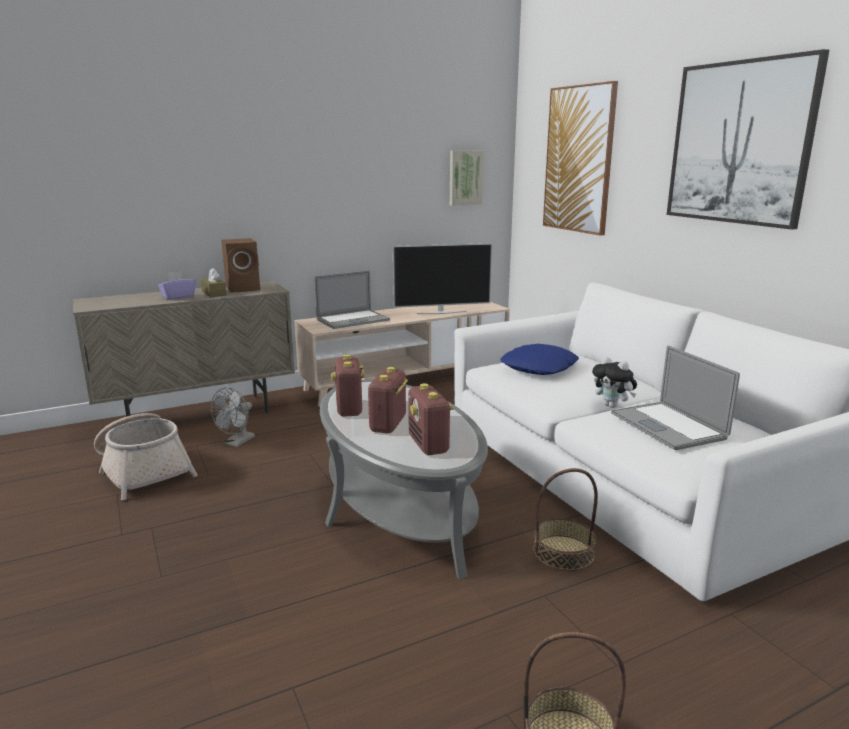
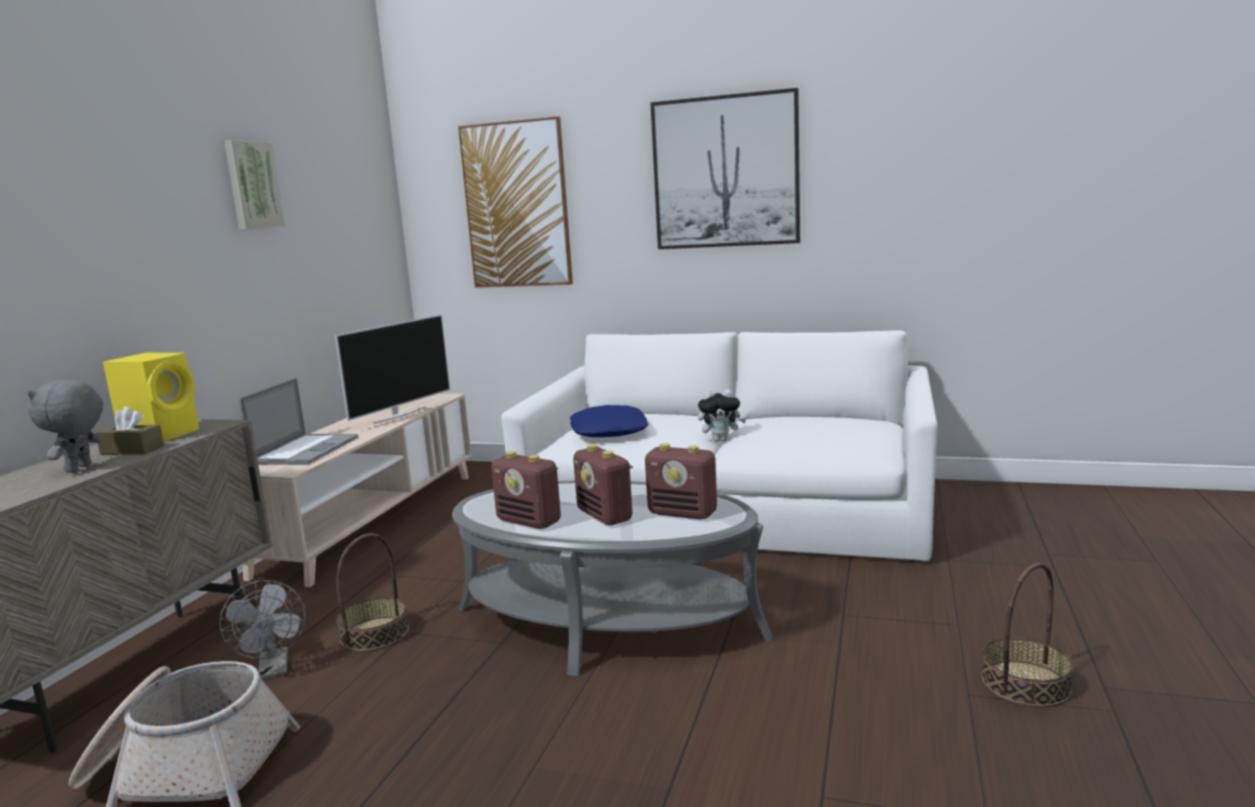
camera: 45 degrees left, 5 degrees down
(178, 297) = (80, 469): purple tissue box -> grey plush toy
(244, 288) = (163, 434): brown speaker -> yellow speaker
(465, 177) = (363, 240): picture -> picture (252, 185)
(563, 552) = (798, 582): basket -> basket (375, 634)
(667, 426) = (802, 433): laptop -> none

